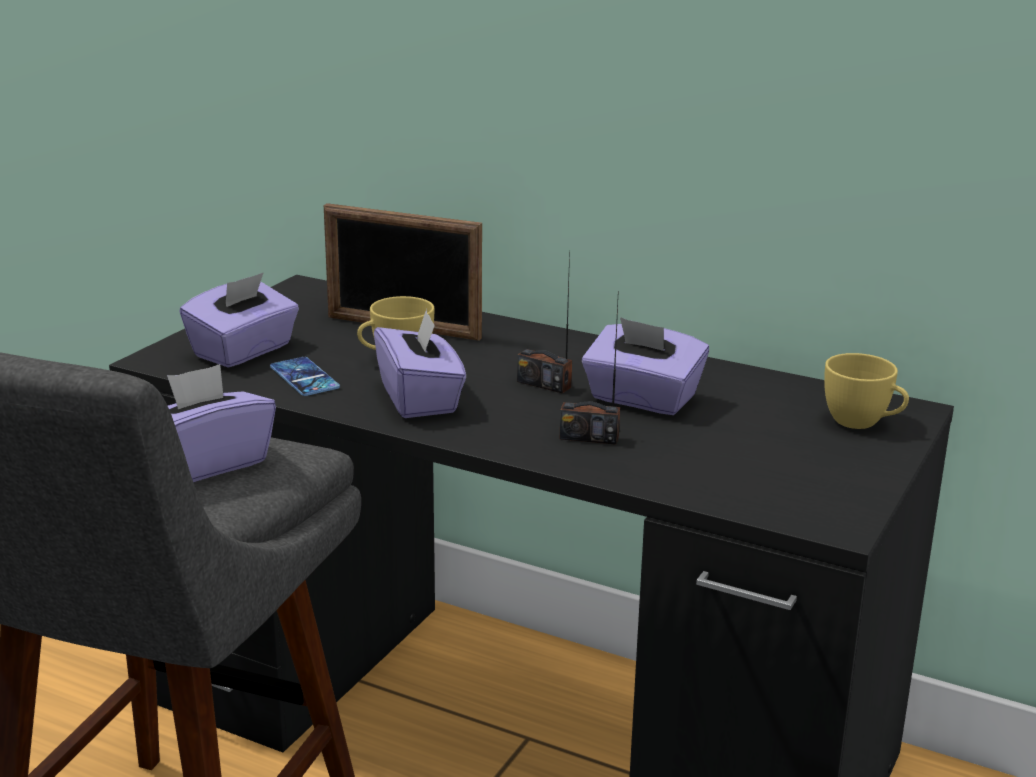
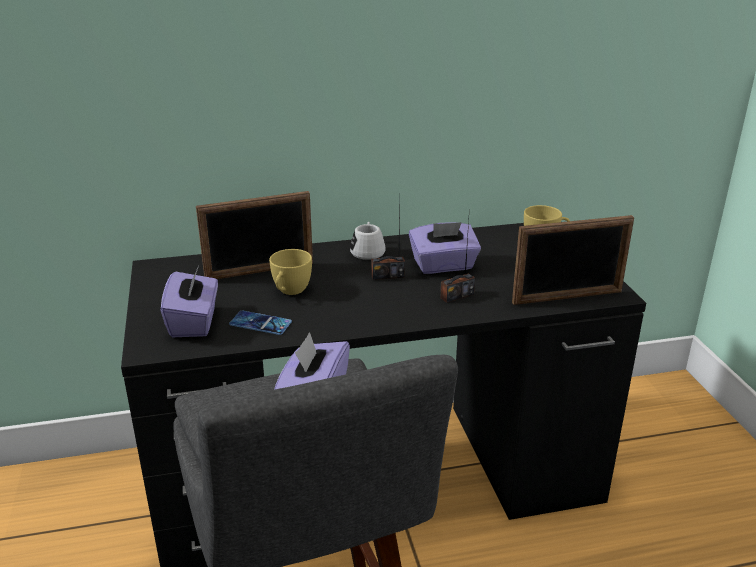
camera: 40 degrees left, 5 degrees up
(420, 399) = (344, 309): purple tissue box -> none
(574, 349) = (368, 251): none -> white mug
(747, 499) = (567, 297): none -> picture frame

